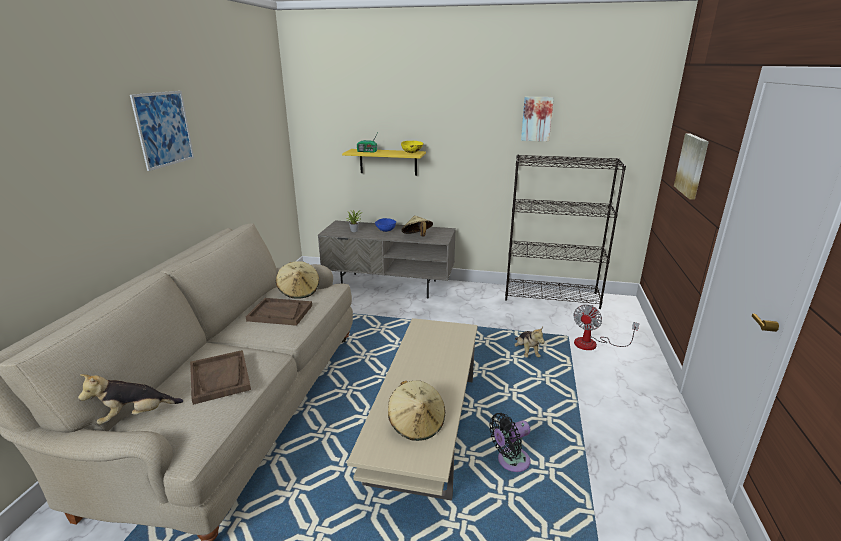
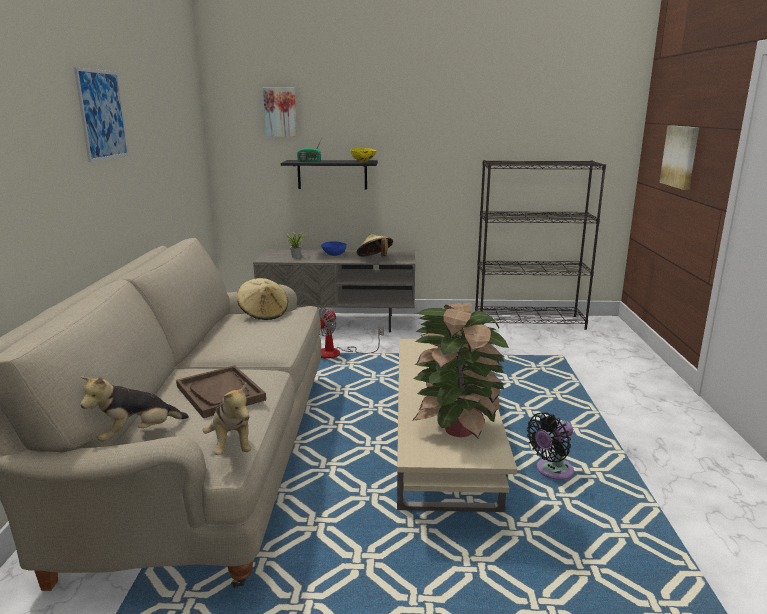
camera: 10 degrees left, 5 degrees down
(280, 313) = (253, 334): brown tray -> none
(388, 162) = (332, 174): yellow shelf -> black shelf
(416, 424) = (457, 428): beige hat -> potted plant
(526, 352) = (525, 374): plush toy -> plush toy (231, 445)
(536, 119) = (503, 119): picture -> picture (280, 112)
(593, 344) = (592, 361): fan -> fan (337, 353)

